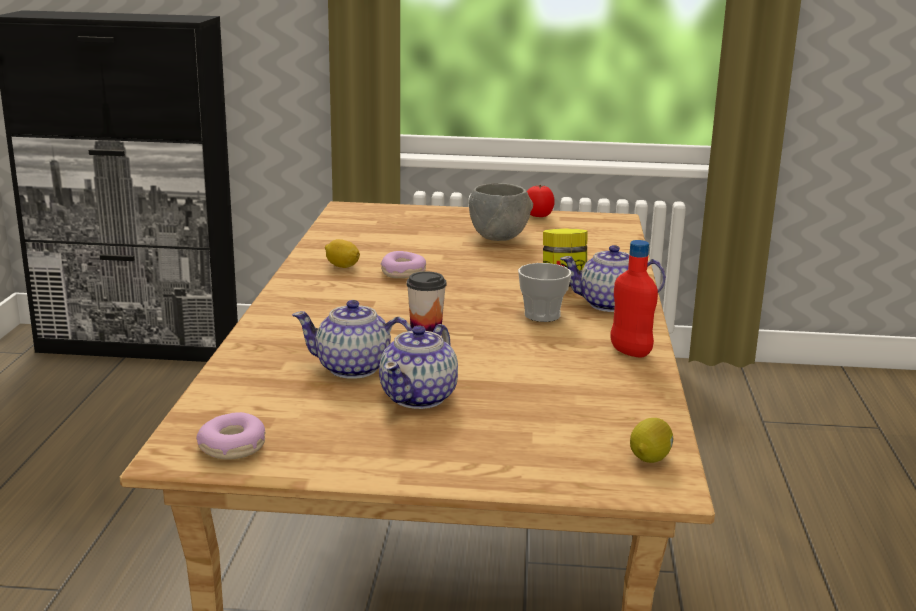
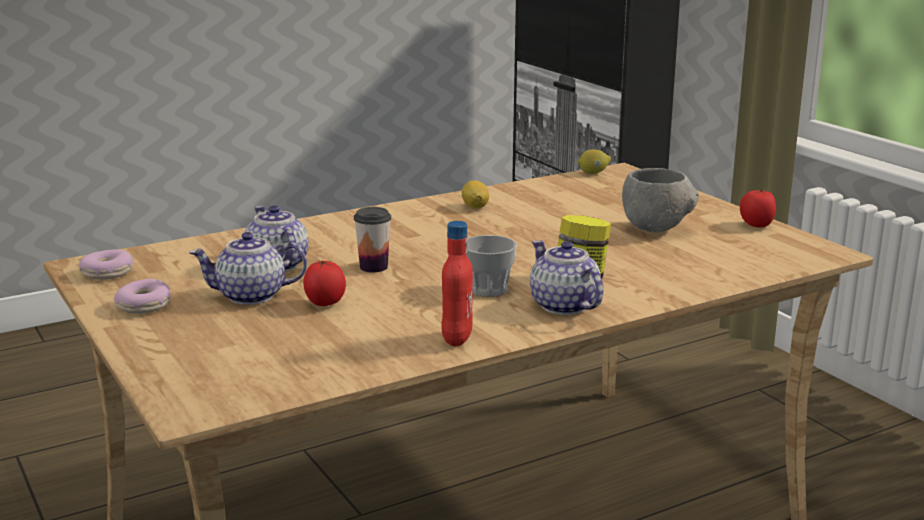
camera: 55 degrees right, 0 degrees up
(403, 273) = (498, 226): donut -> donut (144, 306)
(486, 375) = (324, 304): none -> tomato
(650, 458) = (236, 394): lemon -> lemon (593, 173)

